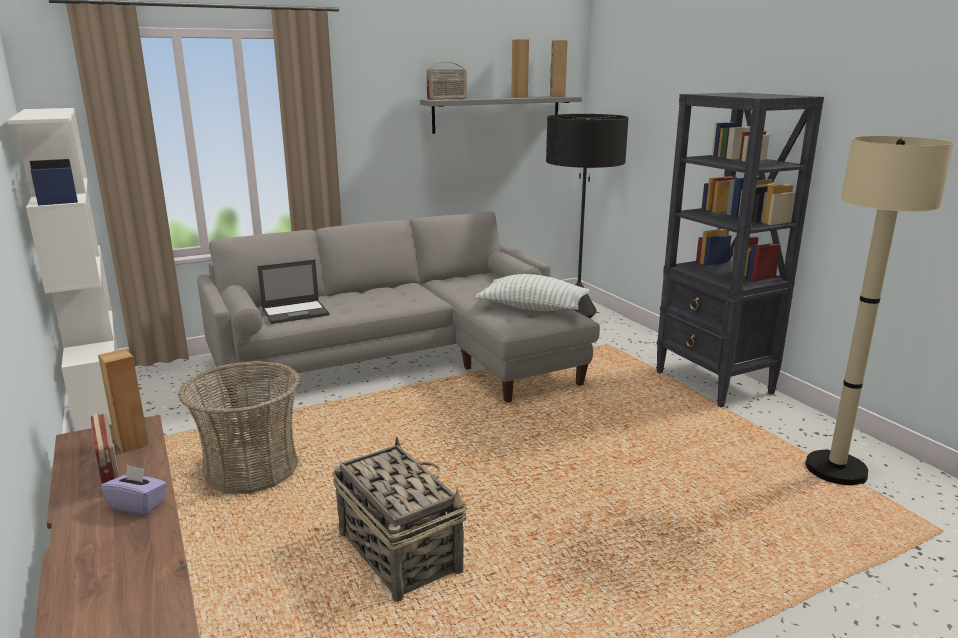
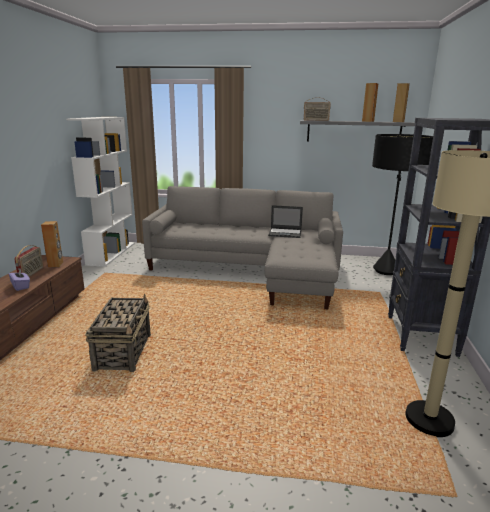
camera: 35 degrees right, 0 degrees up
(251, 469) = (121, 296): basket -> none
(296, 312) = (191, 229): laptop -> laptop (285, 233)
(533, 308) = (308, 253): pillow -> none

